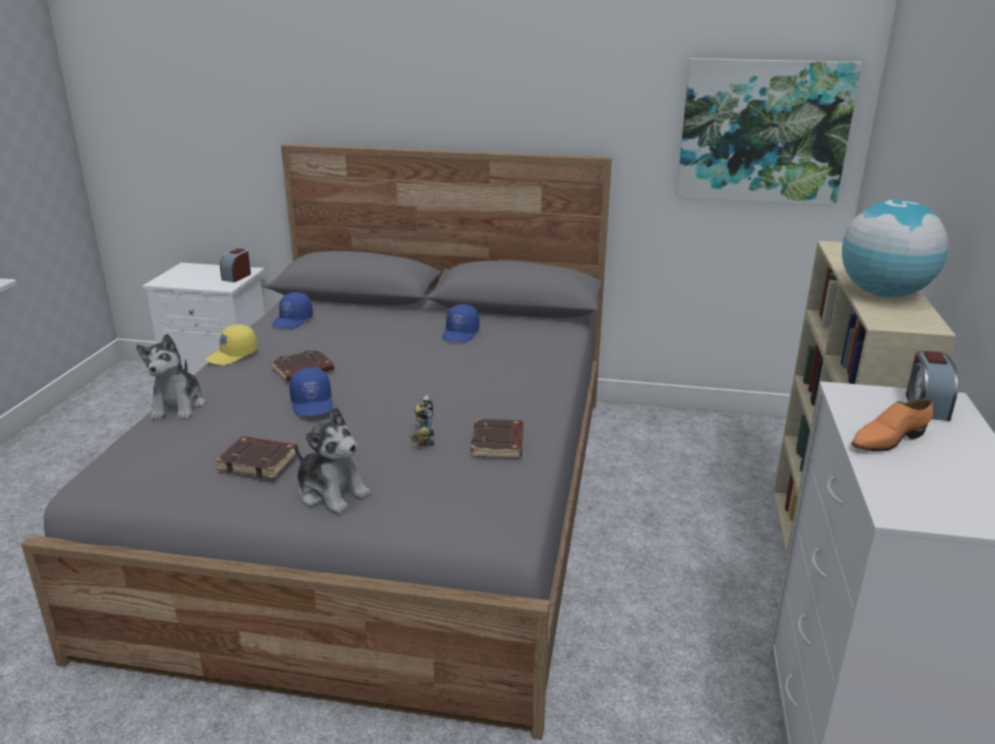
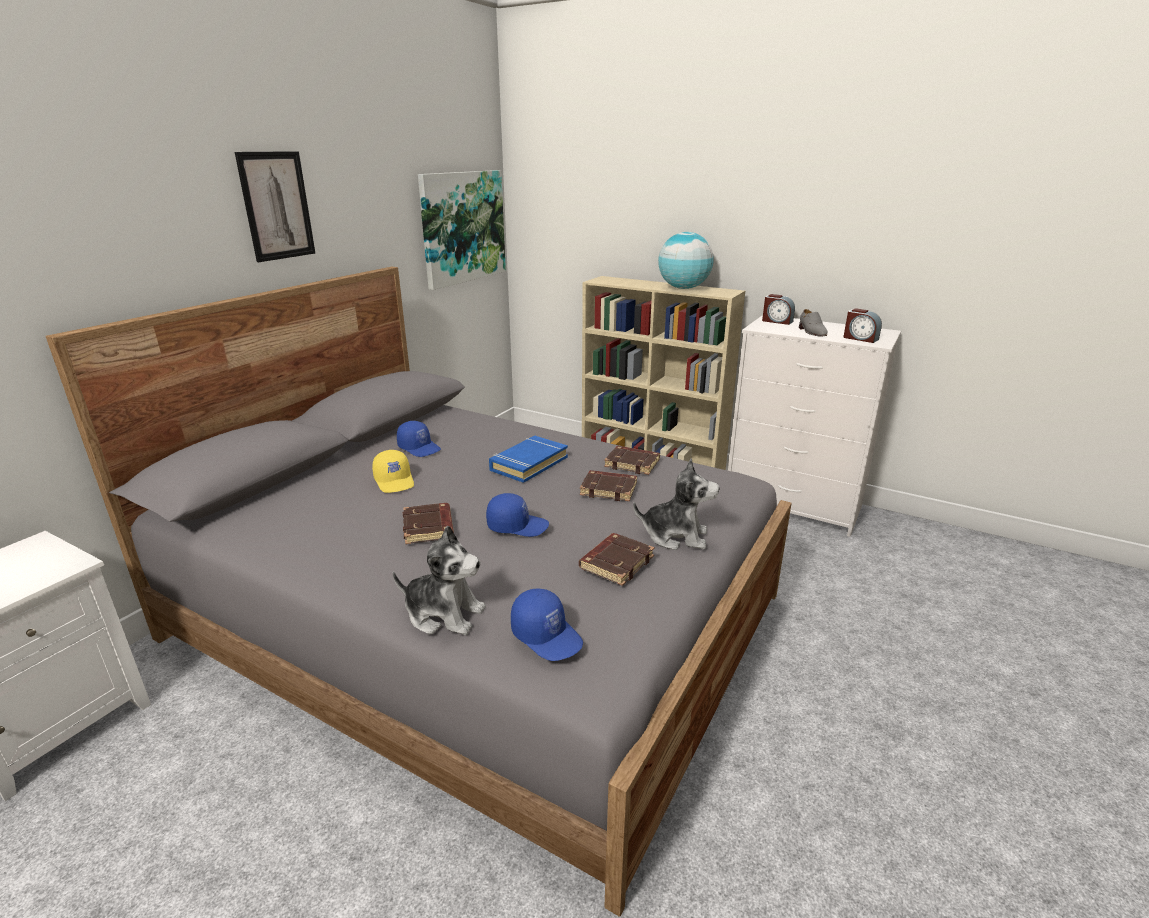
camera: 70 degrees left, 0 degrees up
(233, 355) = (334, 570): yellow cap -> yellow cap (395, 481)
(237, 277) = (46, 553): alarm clock -> alarm clock (860, 338)
(293, 321) = (273, 525): blue cap -> blue cap (547, 636)
(331, 492) = (675, 536): plush toy -> plush toy turned 45 degrees clockwise
(422, 439) = (609, 489): toy robot -> brown book
(457, 387) = (528, 463): none -> blue book
(488, 76) = (276, 206): none -> picture
(887, 440) = (811, 332): orange shoe -> grey shoe

